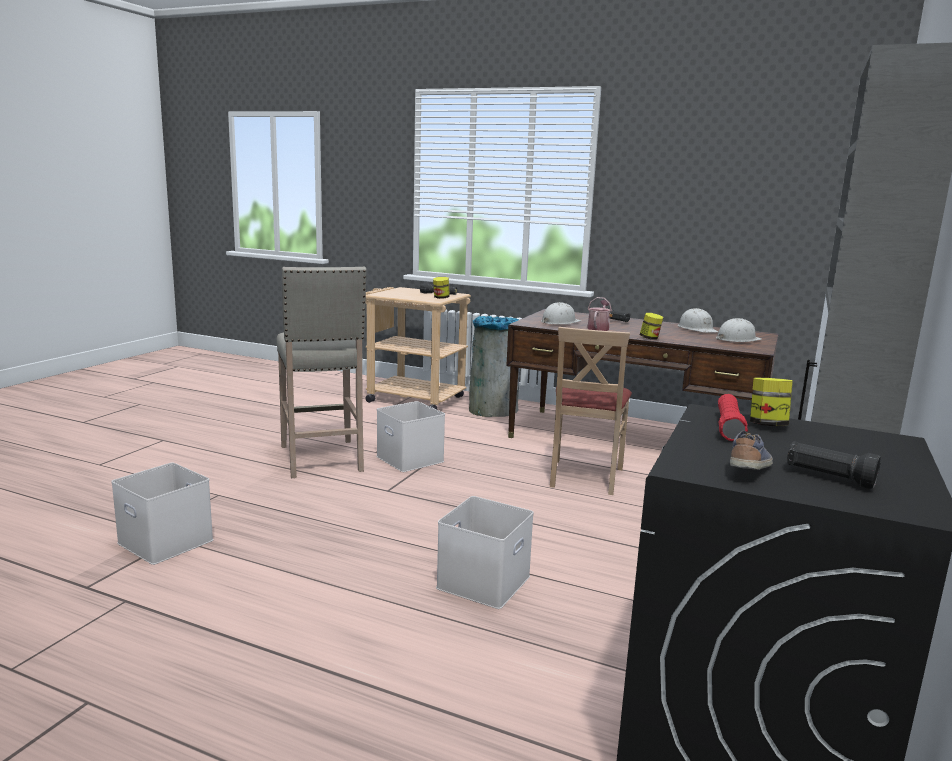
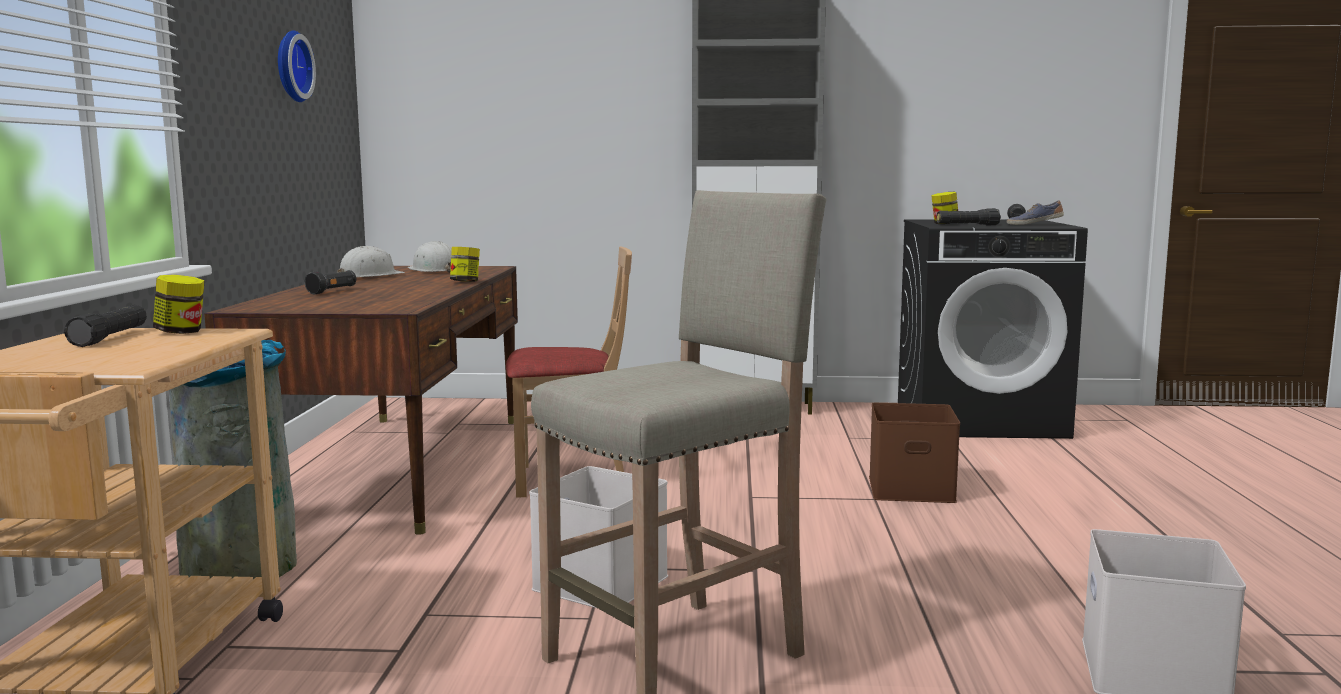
camera: 110 degrees left, 5 degrees down
(483, 581) = (909, 489): white storage box -> brown storage box
(559, 322) = (369, 302): white hard hat -> none
(598, 328) = (407, 292): watering can -> none
(728, 427) = (967, 225): red flashlight -> black flashlight
(742, 186) = (290, 66): none -> wall clock

